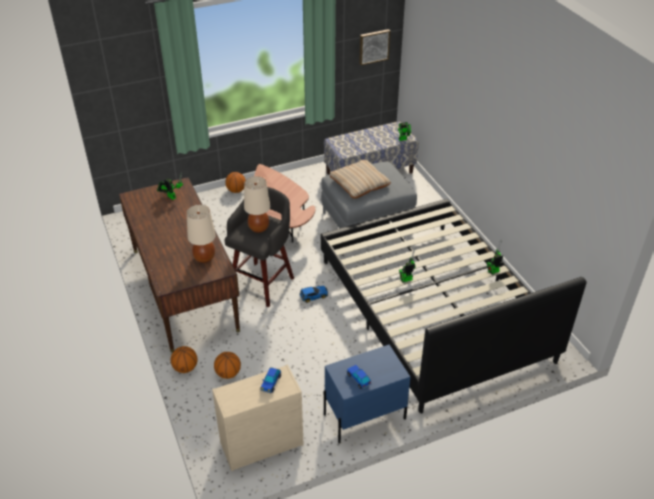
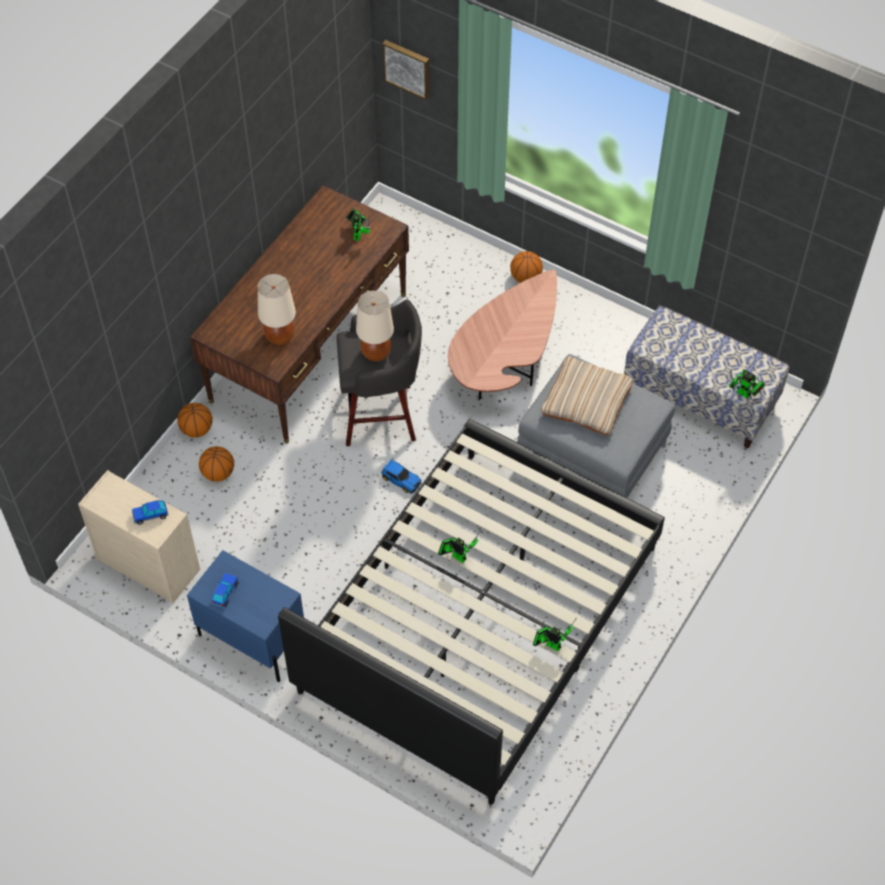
camera: 55 degrees right, 15 degrees up
(373, 46) = (785, 238): picture -> picture (407, 68)

